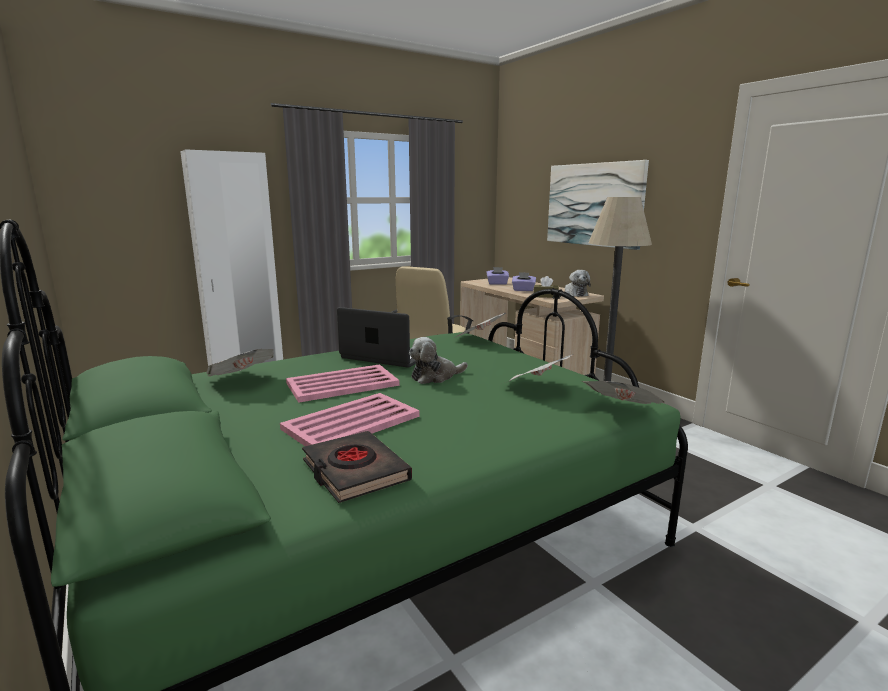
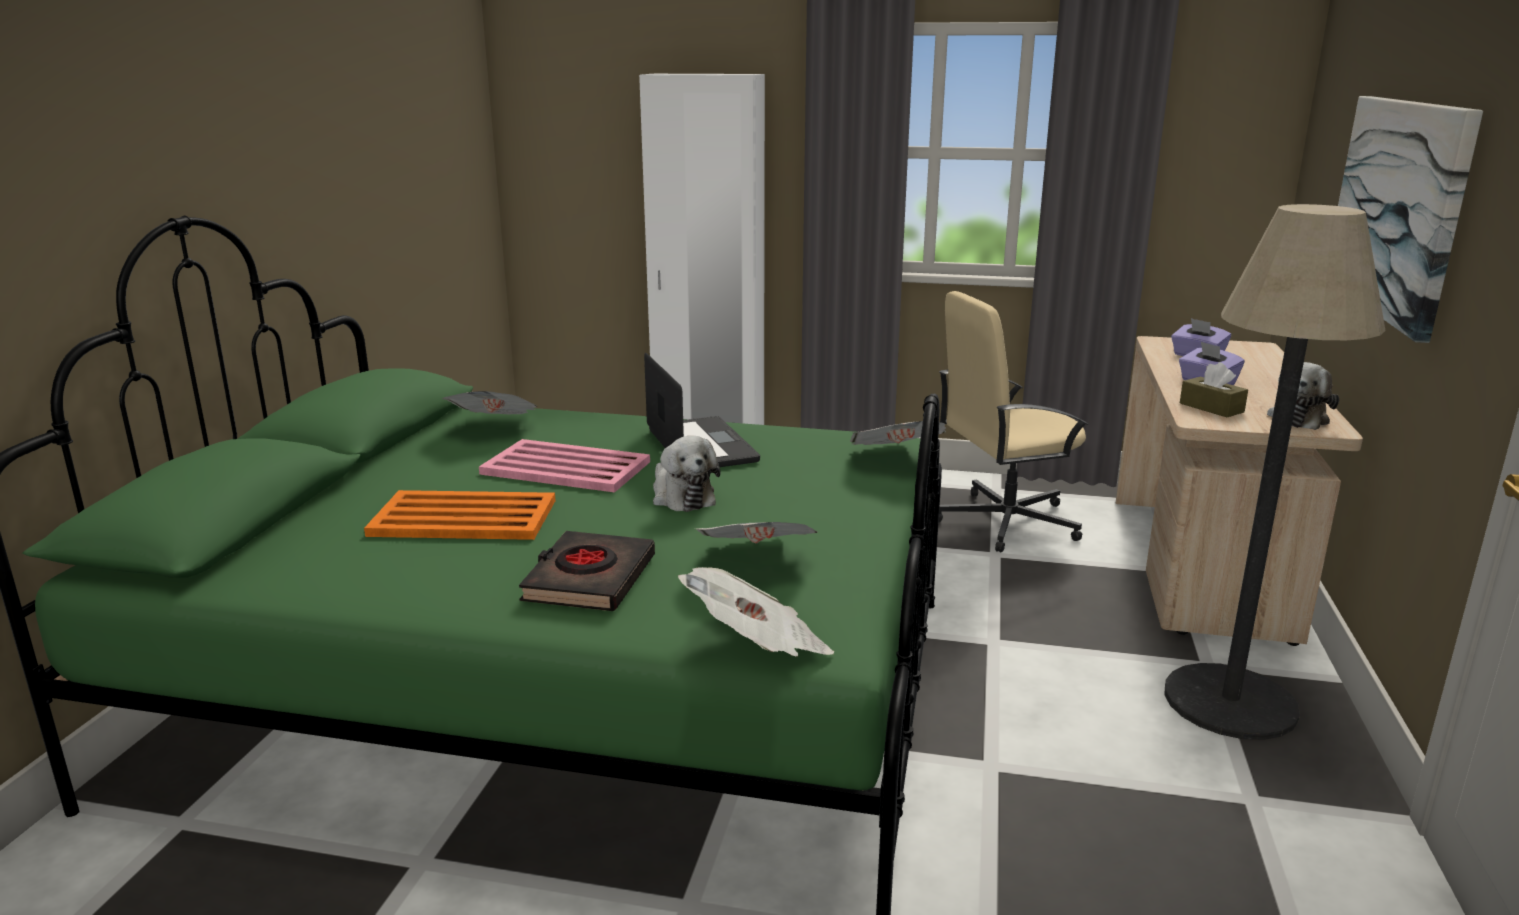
camera: 45 degrees right, 5 degrees up
(350, 423) = (462, 517): pink tray -> orange tray
(355, 471) = (347, 569): black book -> black book (589, 579)
(435, 377) = (681, 496): plush toy -> plush toy turned 135 degrees counterclockwise

